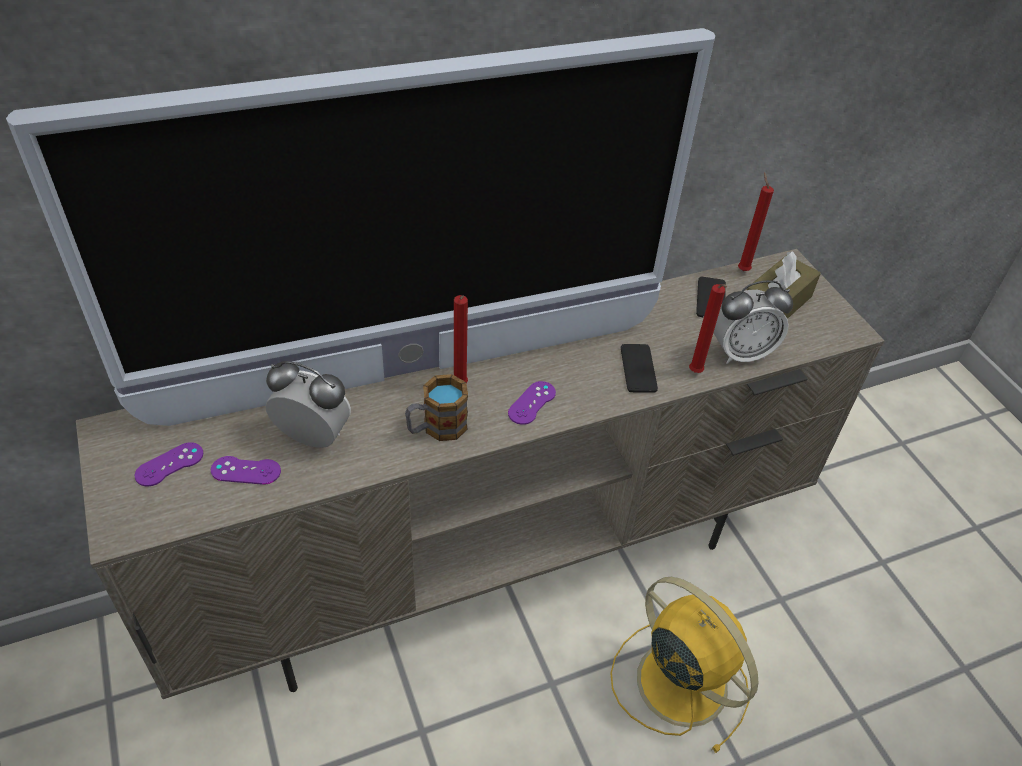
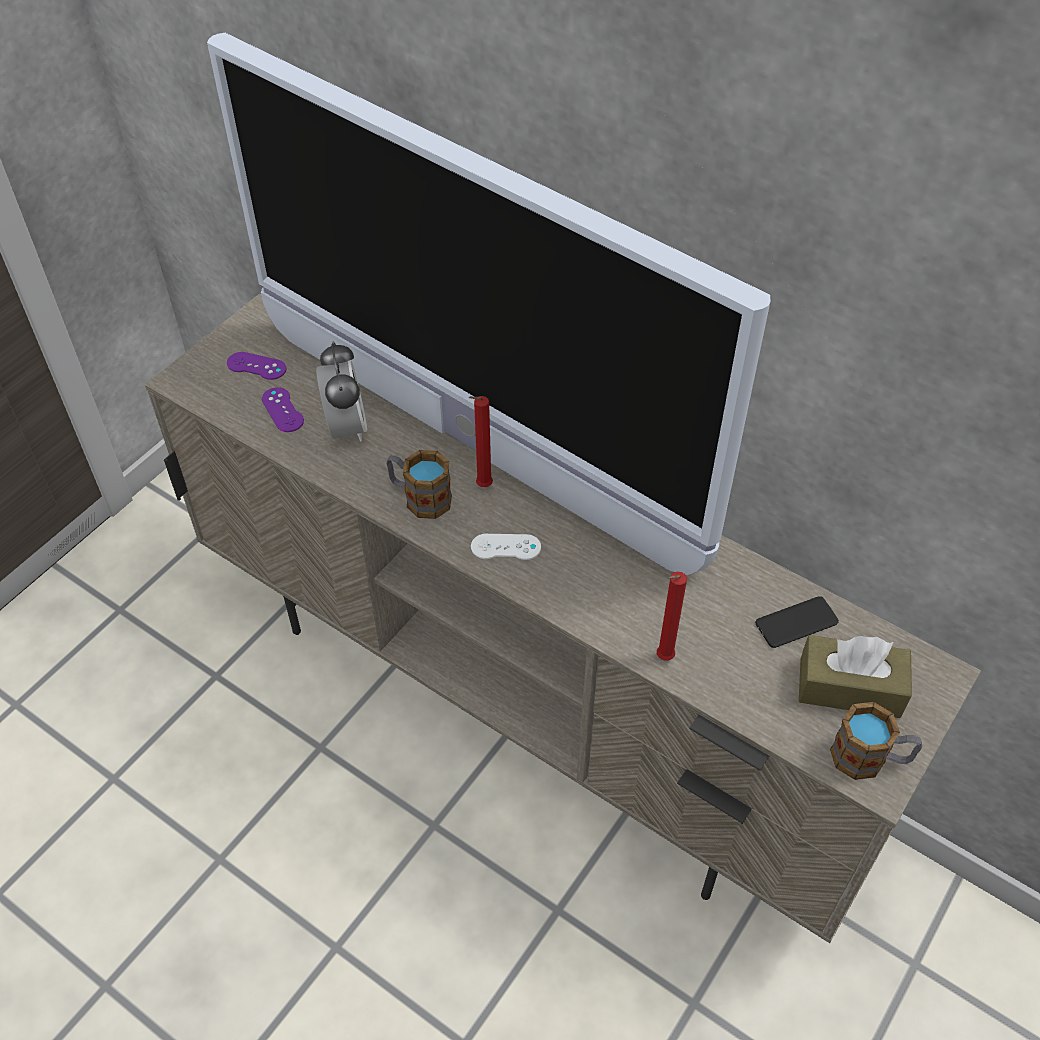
camera: 60 degrees right, 5 degrees up
(532, 403) = (506, 547): purple game controller -> white game controller
(638, 369) = (625, 607): phone -> none
(678, 679) = (517, 939): yellow fan -> none
(740, 353) = (732, 685): alarm clock -> none
(742, 269) = (880, 631): red candle -> none
(833, 324) = (870, 758): none -> mug

